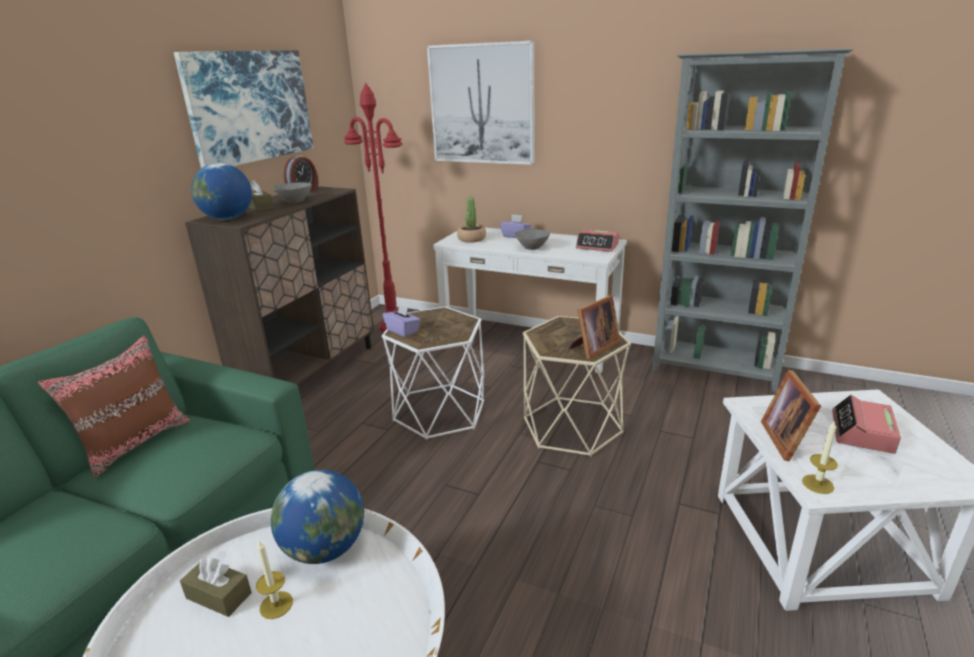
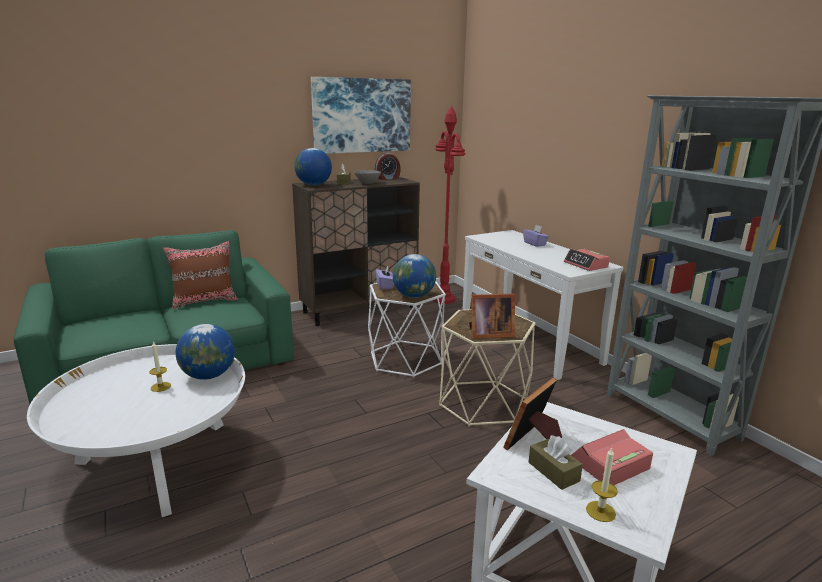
camera: 35 degrees right, 5 degrees down
(219, 595) = (148, 373): brown tissue box -> brown tissue box (553, 471)
(455, 332) = (414, 296): none -> globe
(471, 239) = (498, 238): potted plant -> none
(482, 104) = (535, 130): picture -> none
(532, 247) = (531, 253): grey bowl -> none
(817, 484) = (501, 470): candle -> candle (600, 511)

